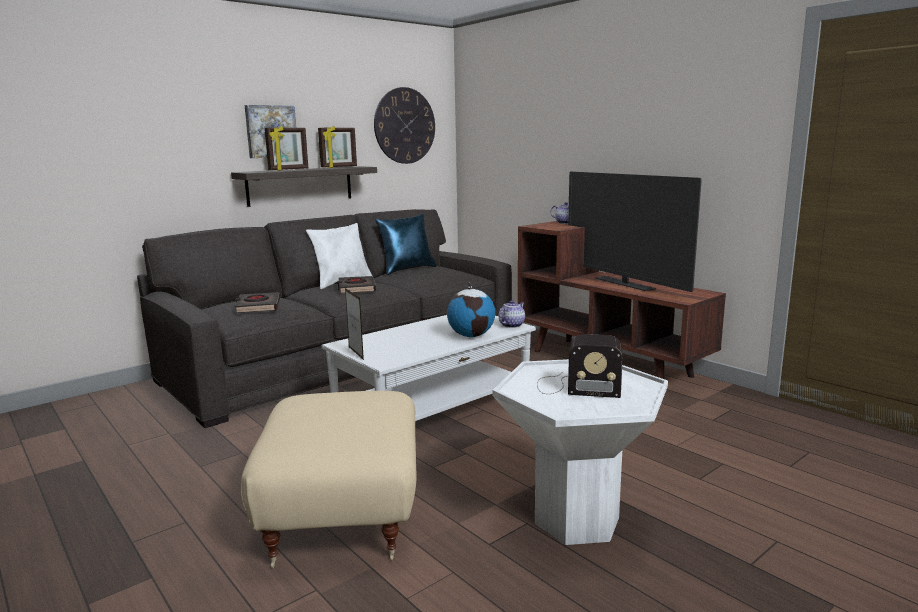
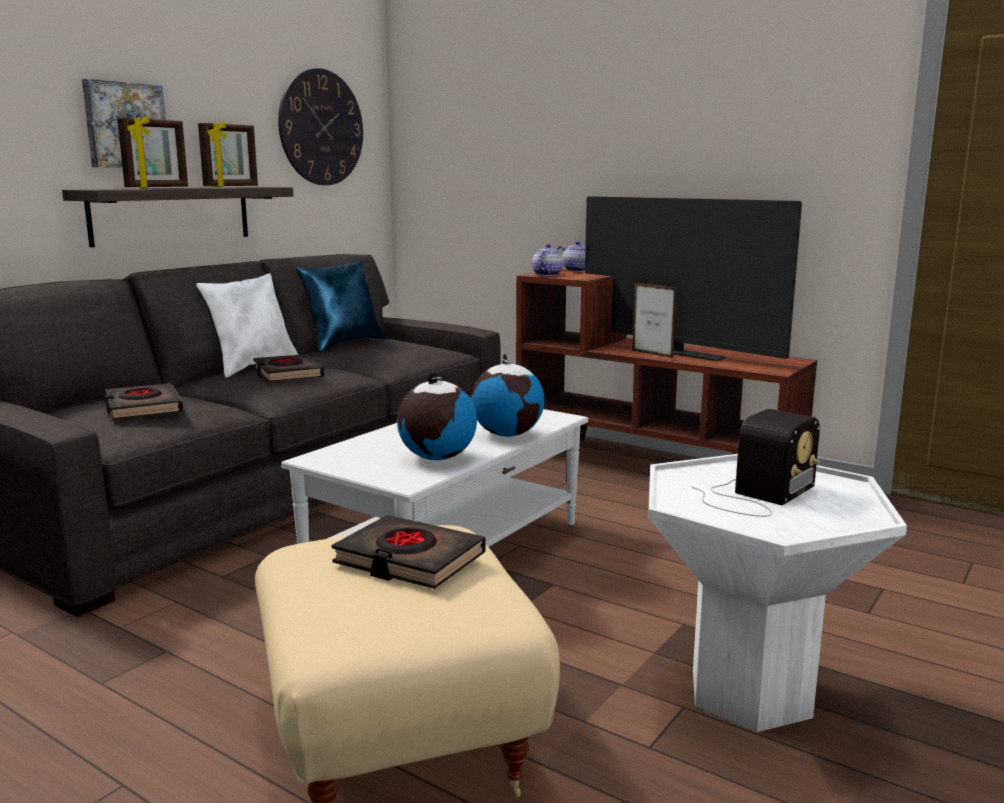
camera: 15 degrees left, 0 degrees up
(350, 409) = (409, 560): none -> black book
(356, 353) = (350, 472): picture frame -> picture frame (652, 354)
(414, 348) = (436, 458): none -> globe
(511, 325) = (553, 416): teapot -> teapot (547, 275)
(575, 387) = (756, 495): radio -> radio turned 45 degrees counterclockwise

